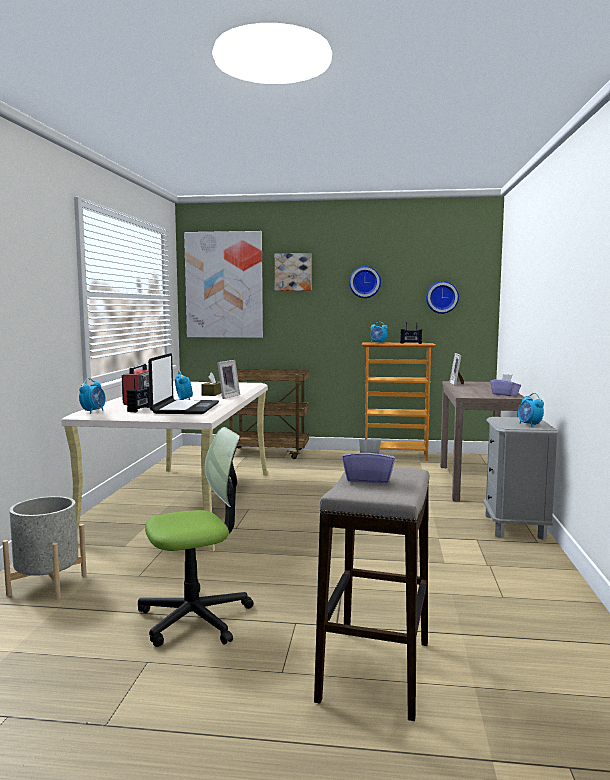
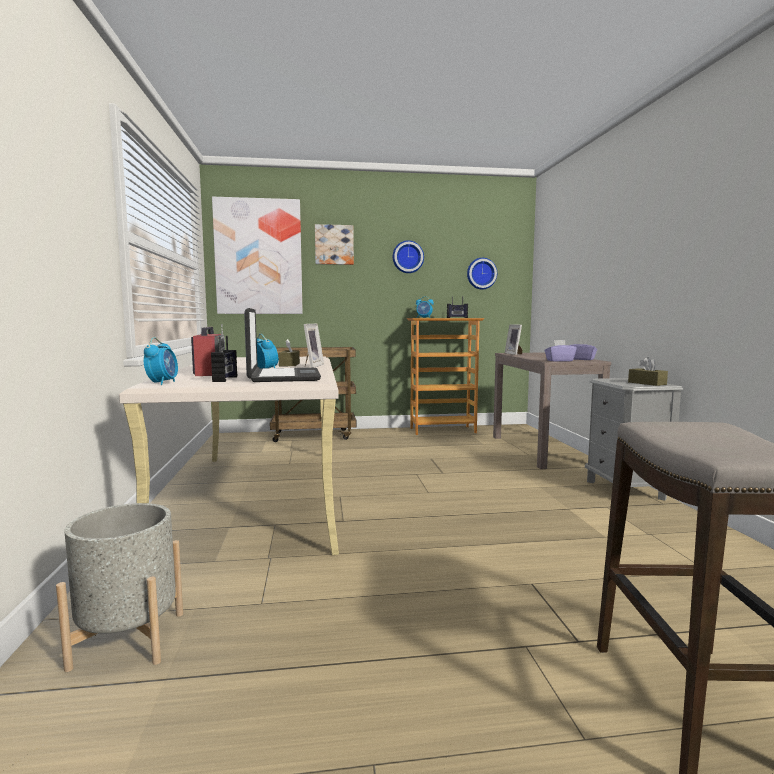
camera: 15 degrees left, 0 degrees up
(195, 618) = (388, 661): office chair -> none
(368, 479) = (700, 438): purple tissue box -> purple tissue box (559, 361)
(529, 425) = (647, 383): alarm clock -> brown tissue box

